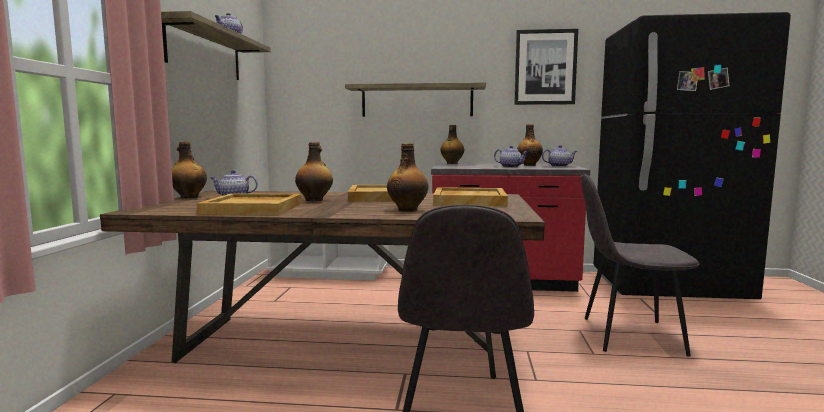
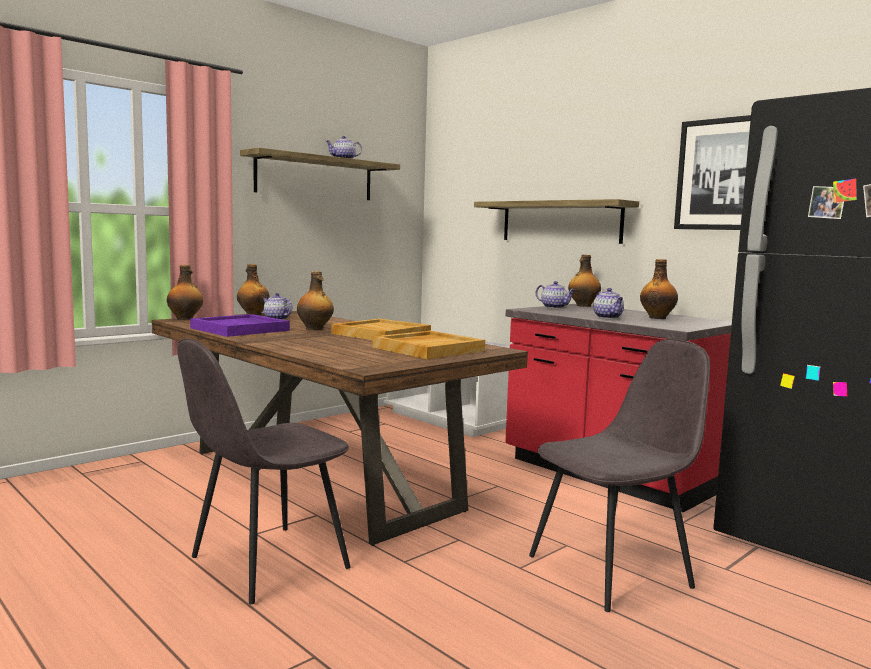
camera: 40 degrees right, 0 degrees up
(254, 208) = (241, 329): beige tray -> purple tray
(408, 210) = (327, 347): bottle -> bottle (185, 319)
(559, 166) = (685, 323): teapot -> teapot (555, 307)
(628, 335) = (612, 571): grey chair -> grey chair turned 105 degrees clockwise

